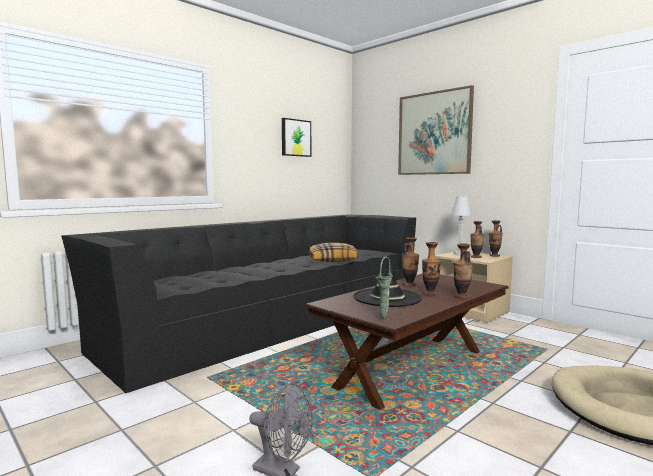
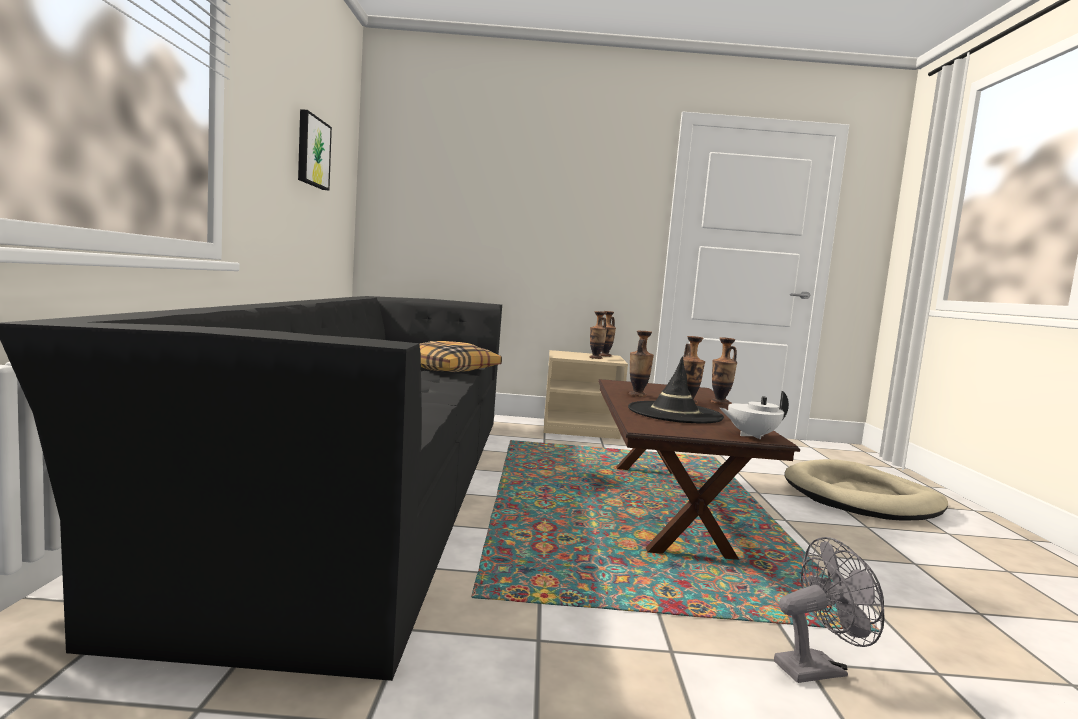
camera: 45 degrees left, 0 degrees up
(384, 318) = (751, 435): green vase -> white teapot
(434, 133) = (515, 186): picture -> none
(459, 253) = (565, 354): white table lamp -> none

